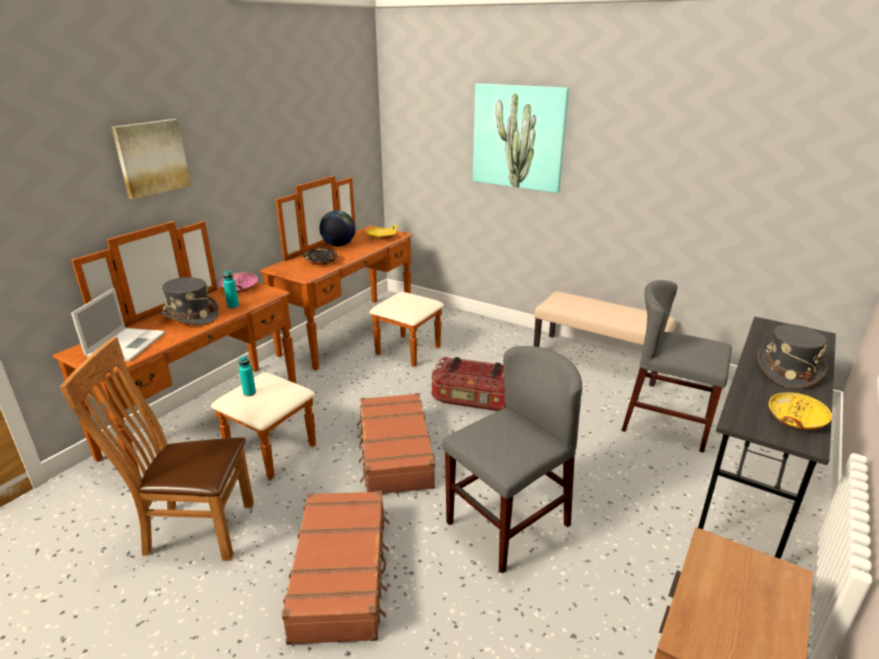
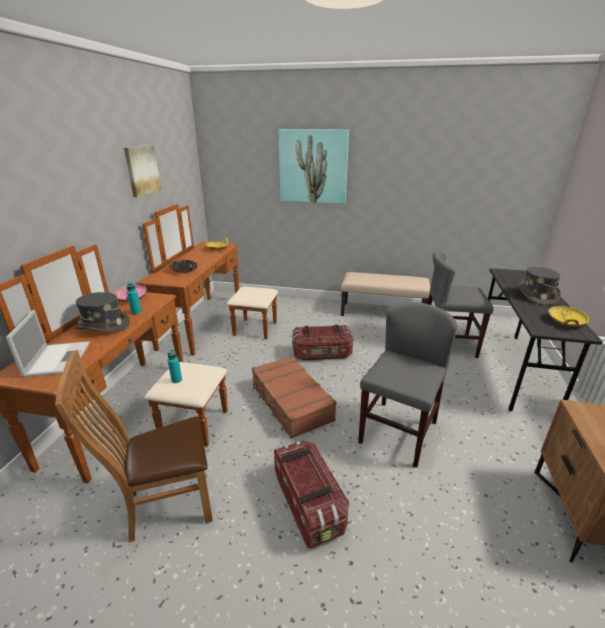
camera: 20 degrees left, 0 degrees up
(151, 157) = (48, 188): picture -> picture (142, 170)
(338, 245) = (188, 257): globe -> none
(342, 574) = (308, 503): brown suitcase -> storage box

